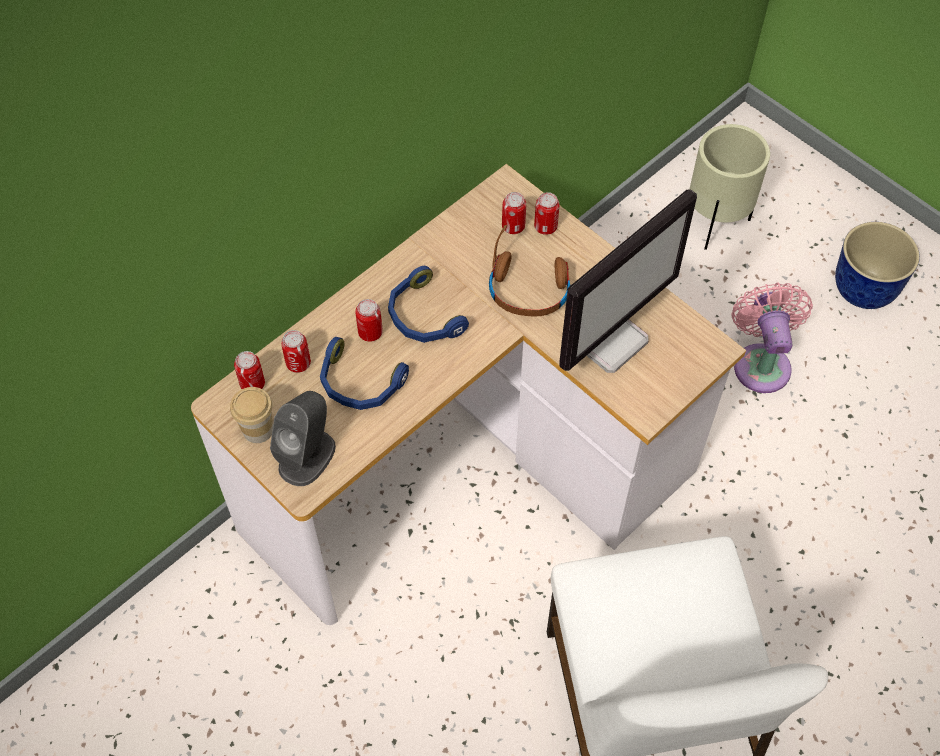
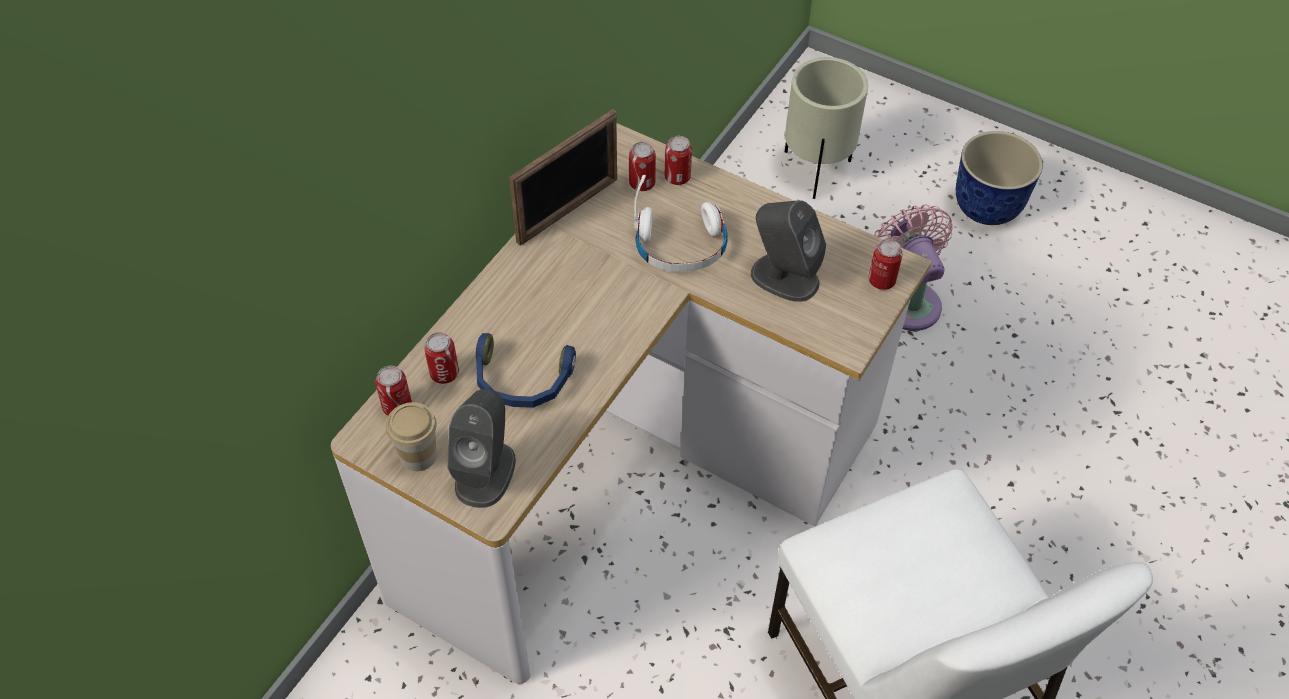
camera: 15 degrees left, 5 degrees down
(370, 332) = (517, 324): can -> can (881, 280)
(422, 316) = (571, 295): blue headphones -> none
(442, 239) = (568, 210): none -> picture frame
(529, 291) = (680, 246): brown headphones -> white headphones
(609, 338) = (783, 277): monitor -> grey speaker

